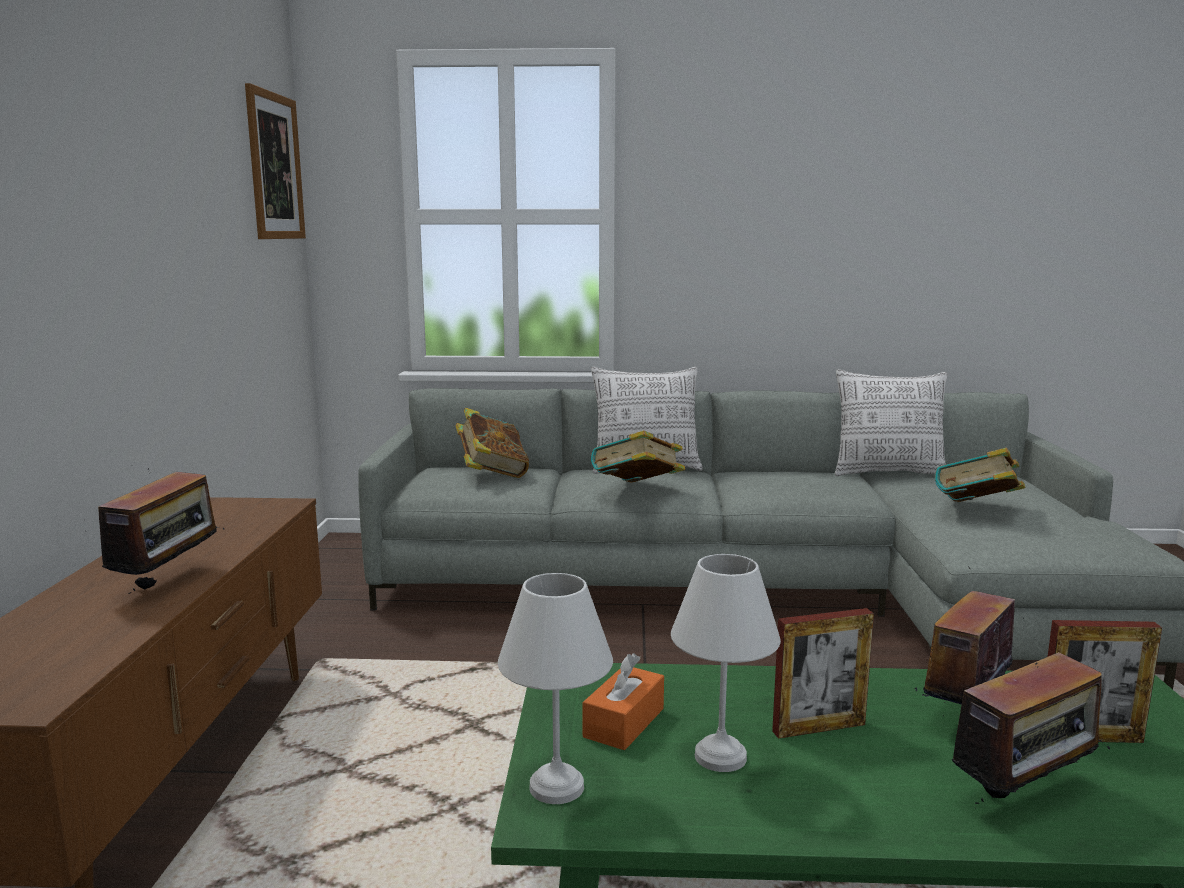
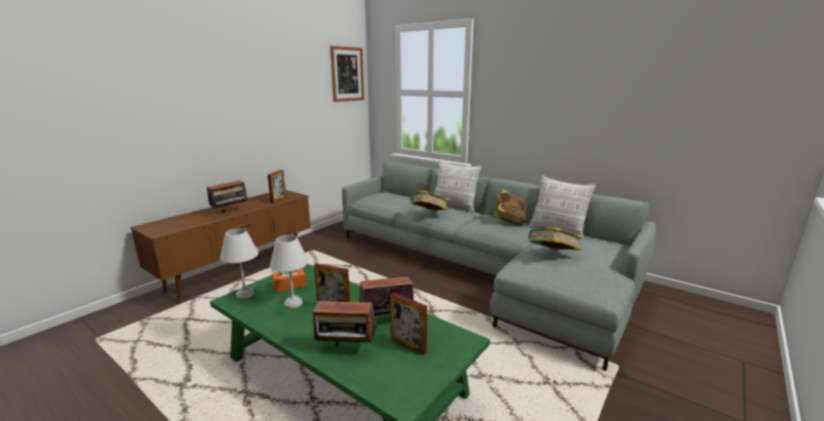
camera: 35 degrees right, 5 degrees up
(253, 523) = (278, 200): none -> picture frame
(492, 473) = (395, 197): book -> book (509, 221)

